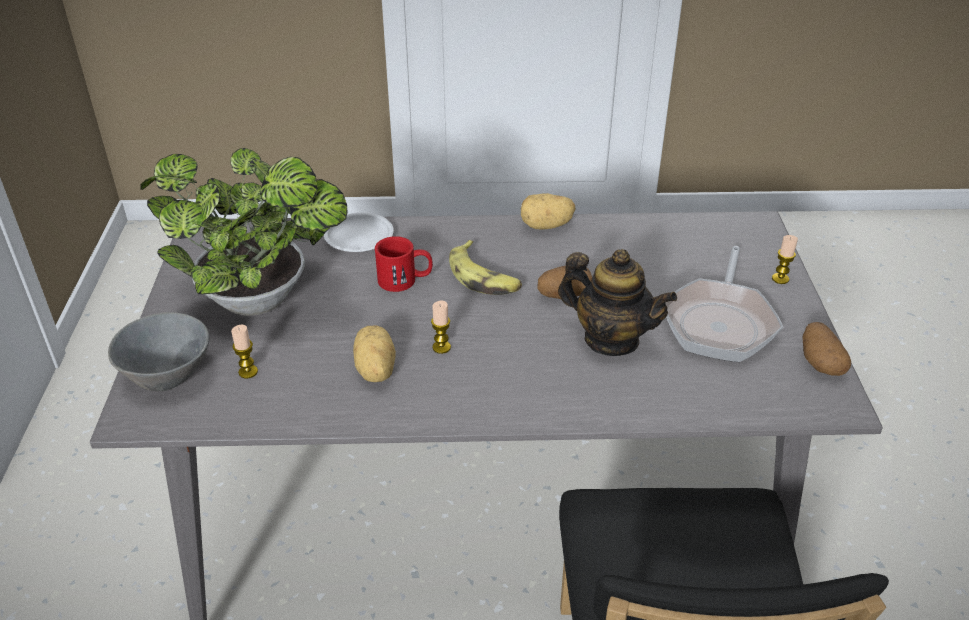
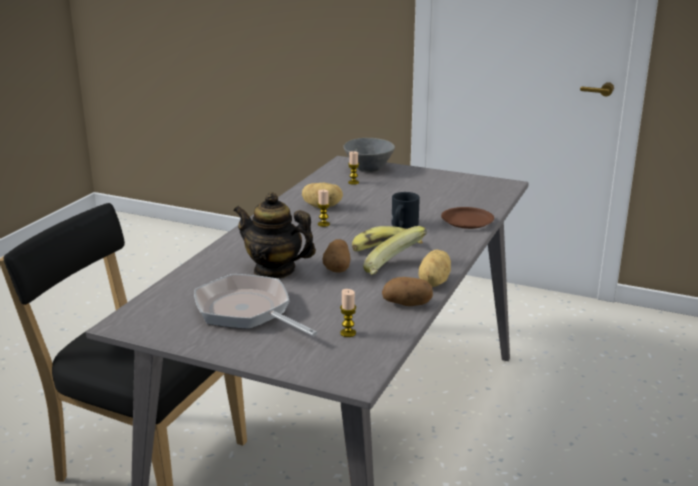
camera: 115 degrees right, 15 degrees down
(263, 300) = (415, 191): potted plant -> none
(358, 237) = (467, 221): white plate -> brown plate
(405, 280) = (402, 226): red mug -> black mug
(538, 255) = (394, 270): none -> banana
(611, 339) = (274, 270): teapot -> teapot turned 60 degrees clockwise
(780, 279) = (267, 357): candle -> candle (348, 333)
(819, 362) = (163, 333): potato -> potato (407, 304)

